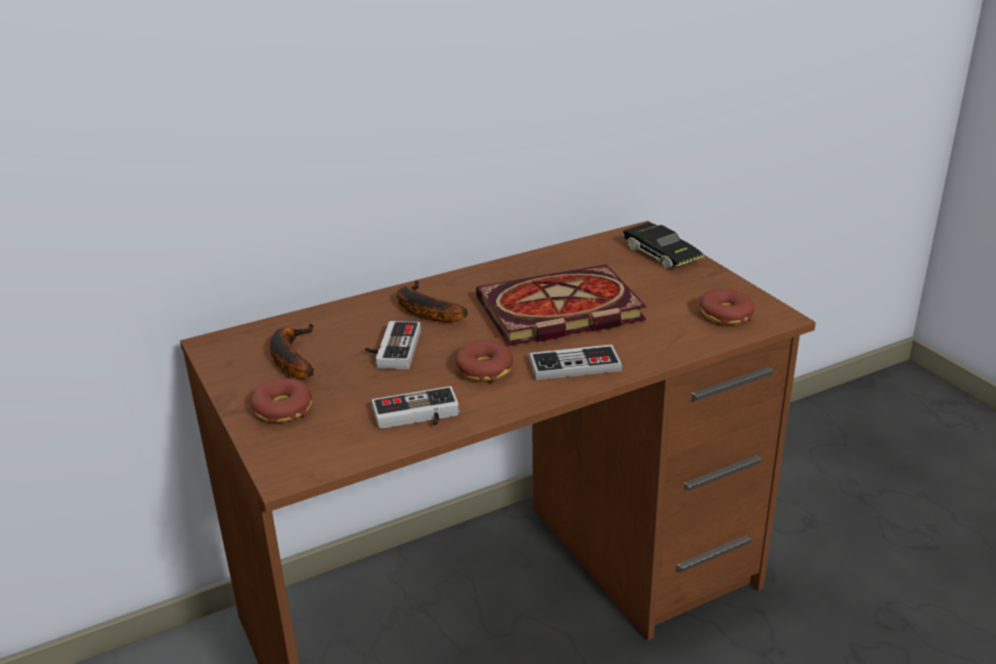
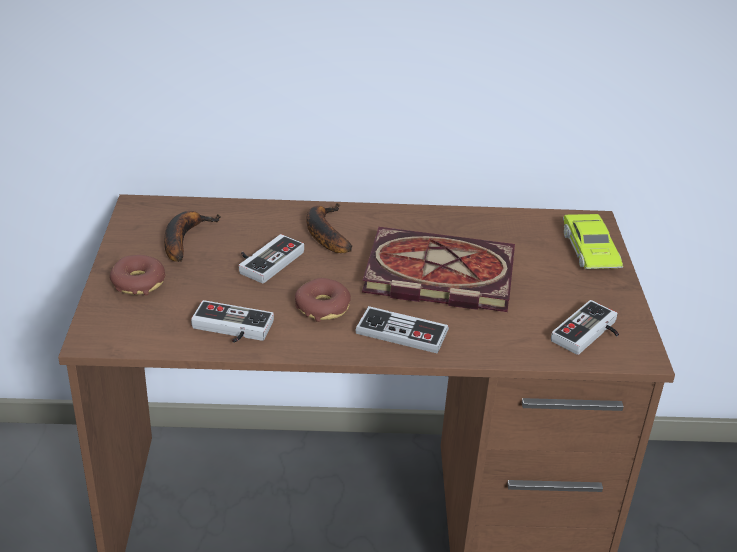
camera: 25 degrees right, 5 degrees up
(661, 254) = (590, 250): black toy car -> green toy car
(725, 315) = (590, 334): donut -> game controller

